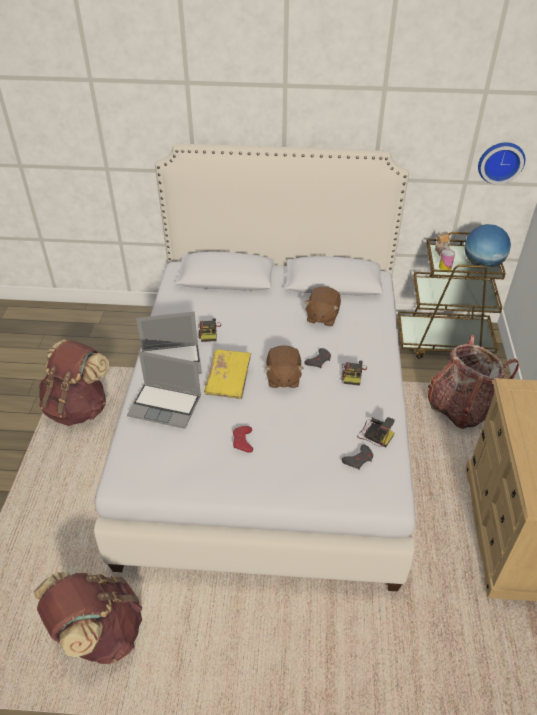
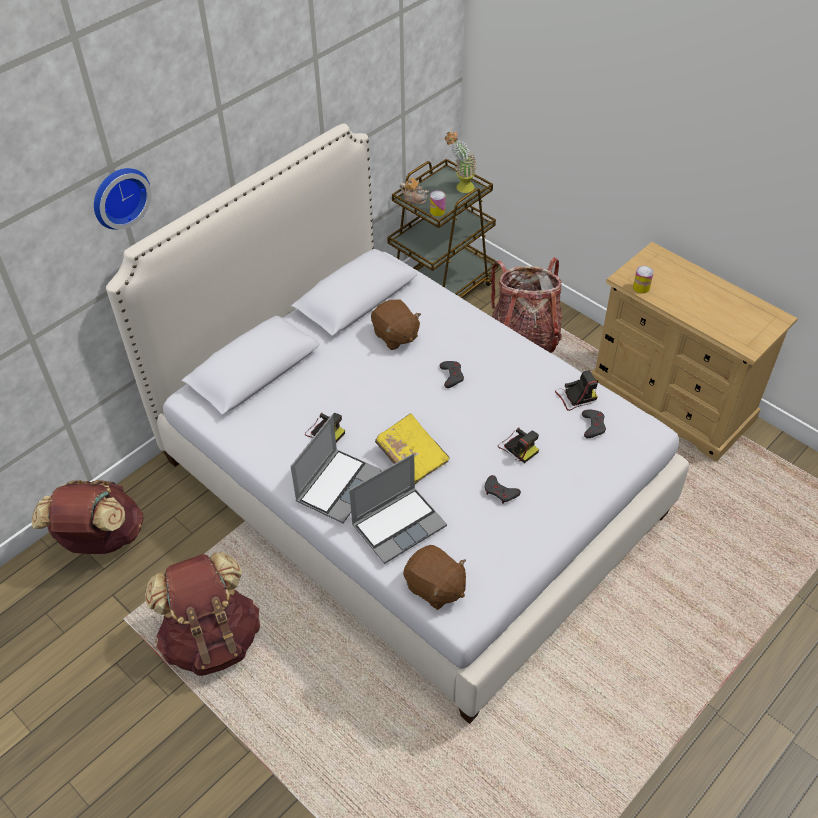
camera: 50 degrees left, 5 degrees up
(99, 632) = (529, 773): brown backpack -> brown backpack (100, 540)
(243, 441) = (500, 492): red game controller -> grey game controller
(283, 378) = (448, 415): brown plush toy -> brown plush toy (435, 587)
(353, 374) = (492, 364): camera -> camera (518, 447)
(482, 264) = (460, 188): globe -> potted plant
(500, 161) = (428, 75): wall clock -> wall clock (119, 196)
(513, 402) = (641, 287): none -> can

